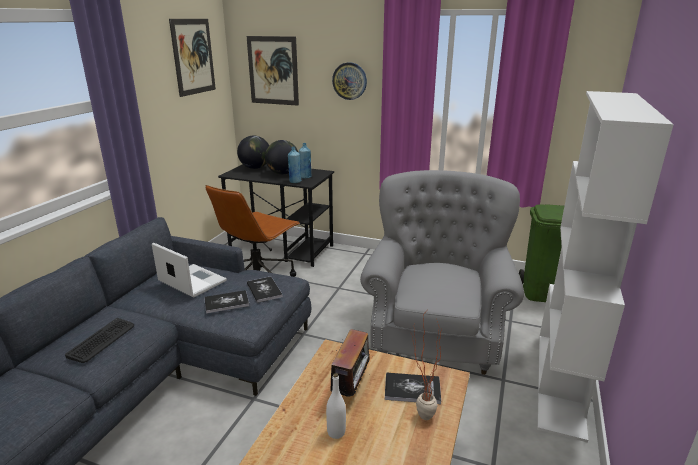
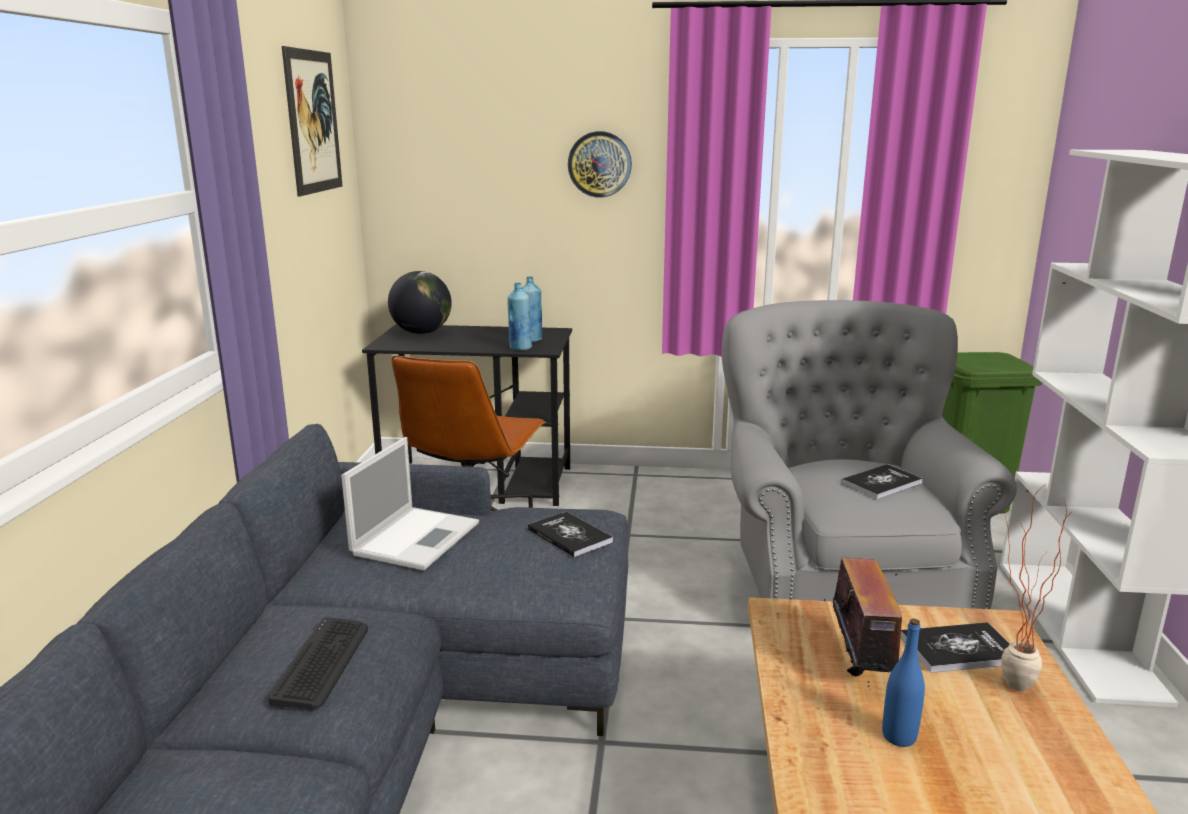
camera: 15 degrees left, 5 degrees down
(191, 281) = (417, 537): laptop -> laptop turned 90 degrees clockwise
(226, 302) = (517, 564): book -> book (881, 483)
(273, 70) = (449, 150): picture -> none
(283, 173) = (484, 338): globe -> none
(336, 432) = (899, 736): white bottle -> blue bottle

